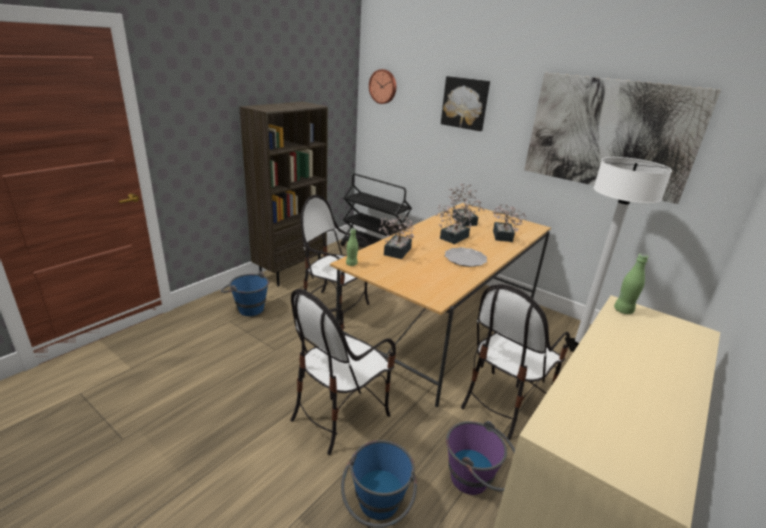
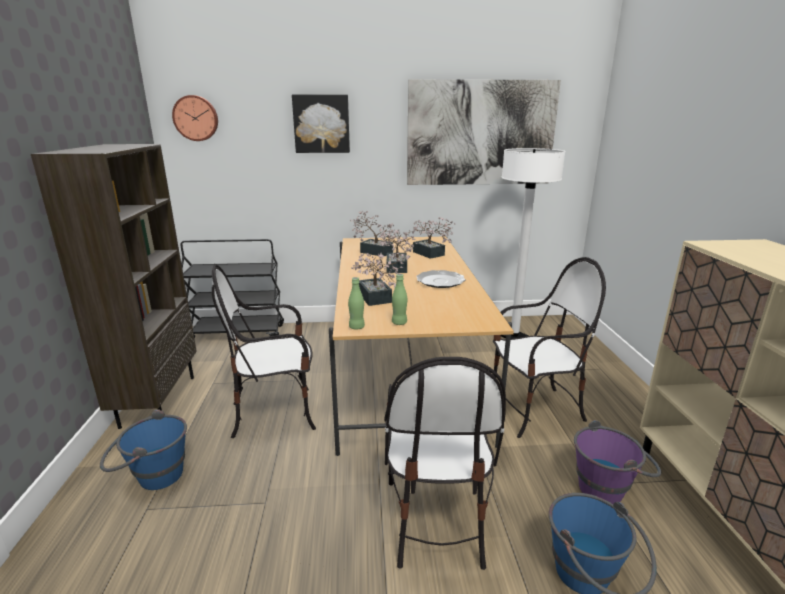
camera: 40 degrees left, 5 degrees down
(503, 403) = (534, 410): chair -> chair turned 105 degrees counterclockwise
(623, 310) = (715, 246): green bottle -> green bottle (399, 323)

